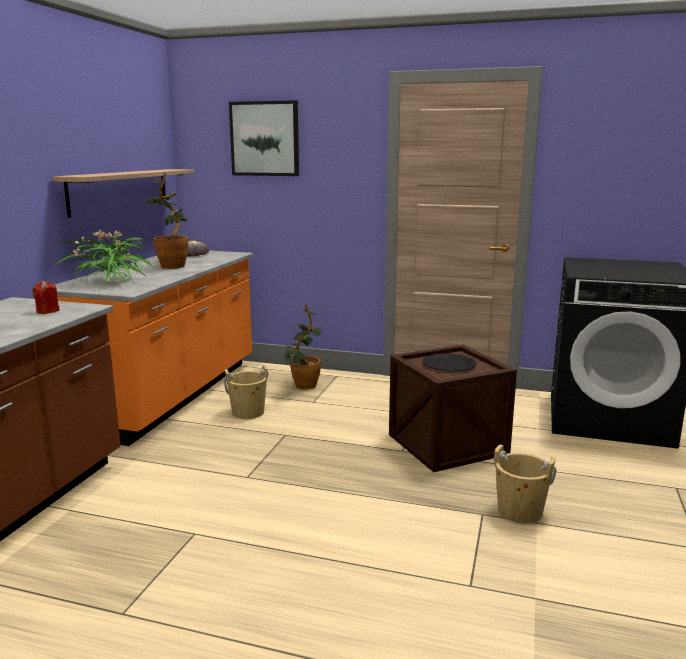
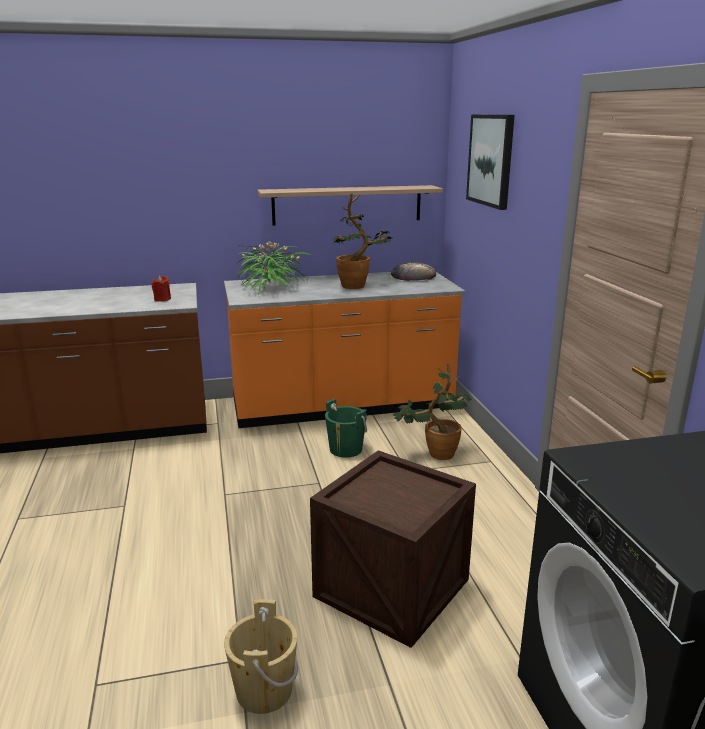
camera: 60 degrees right, 5 degrees up
(248, 412) = (346, 449): beige bucket -> green bucket
(449, 364) = (397, 492): black plate -> none

